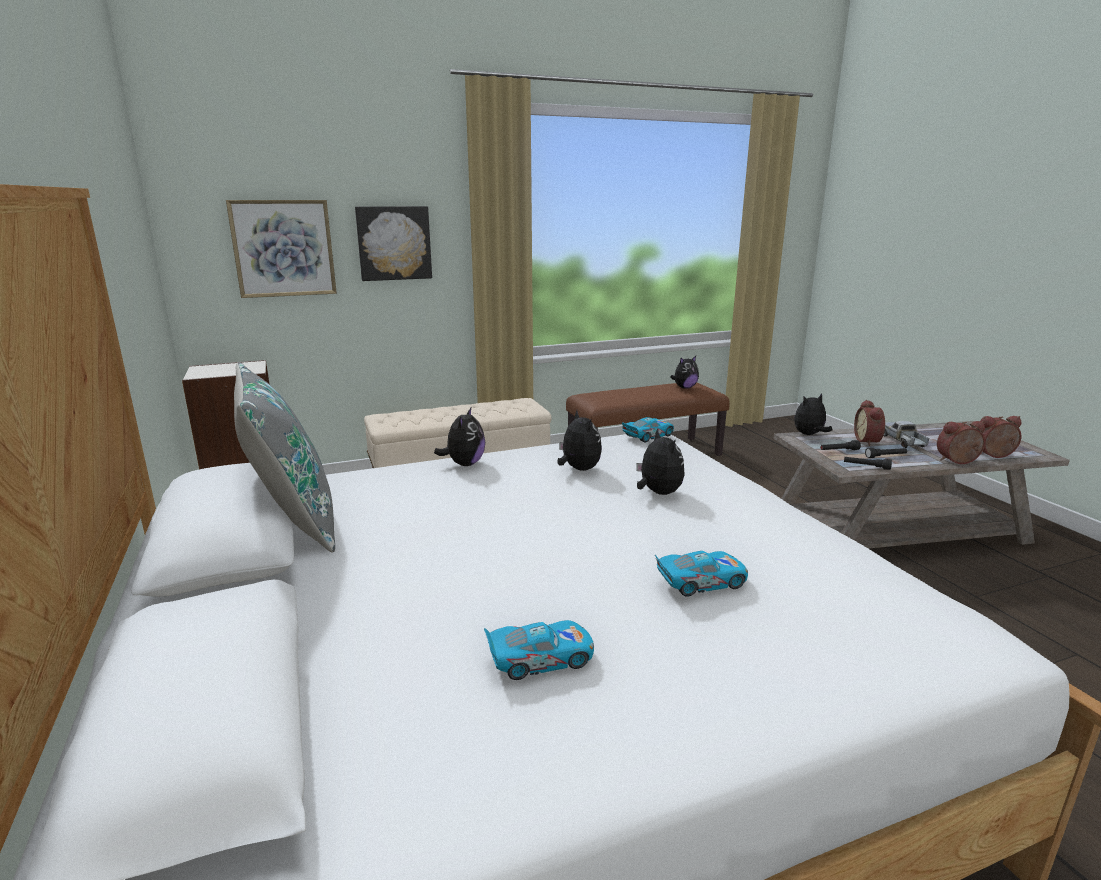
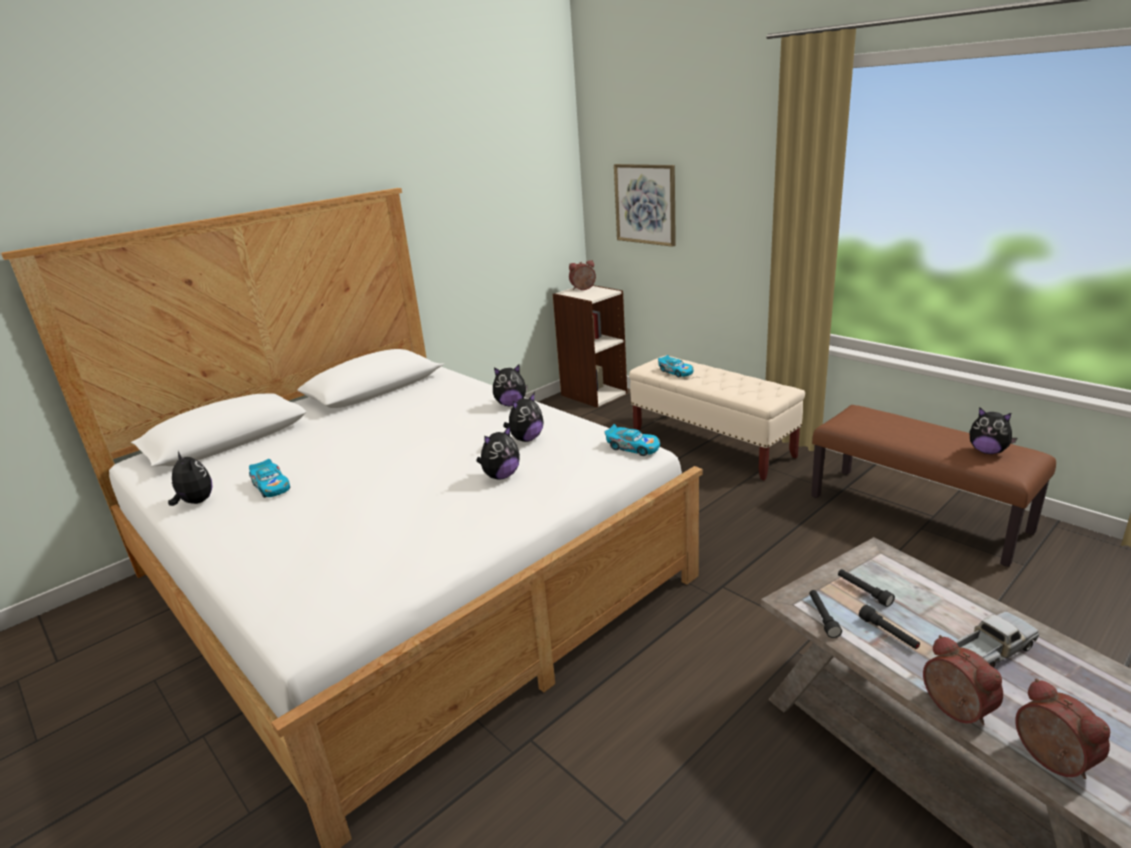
camera: 70 degrees right, 5 degrees up
(293, 521) = (398, 392): grey pillow -> none
(394, 243) = (720, 206): picture -> none
(701, 581) = (351, 511): toy car -> toy car (676, 372)
(809, 435) = (903, 563): plush toy -> plush toy (195, 502)
(868, 441) = (944, 615): alarm clock -> alarm clock (583, 289)

